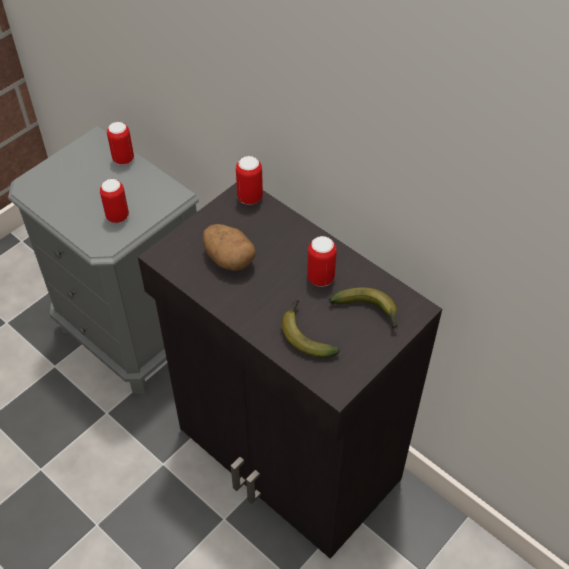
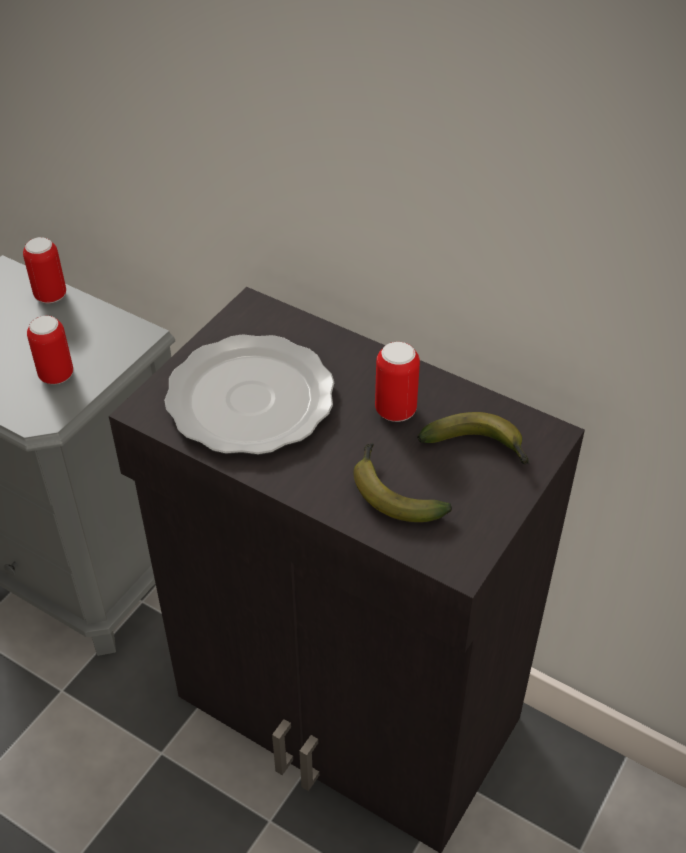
camera: 10 degrees left, 5 degrees down
(229, 259) = (251, 401): potato -> plate
(250, 198) = (263, 313): can -> none

